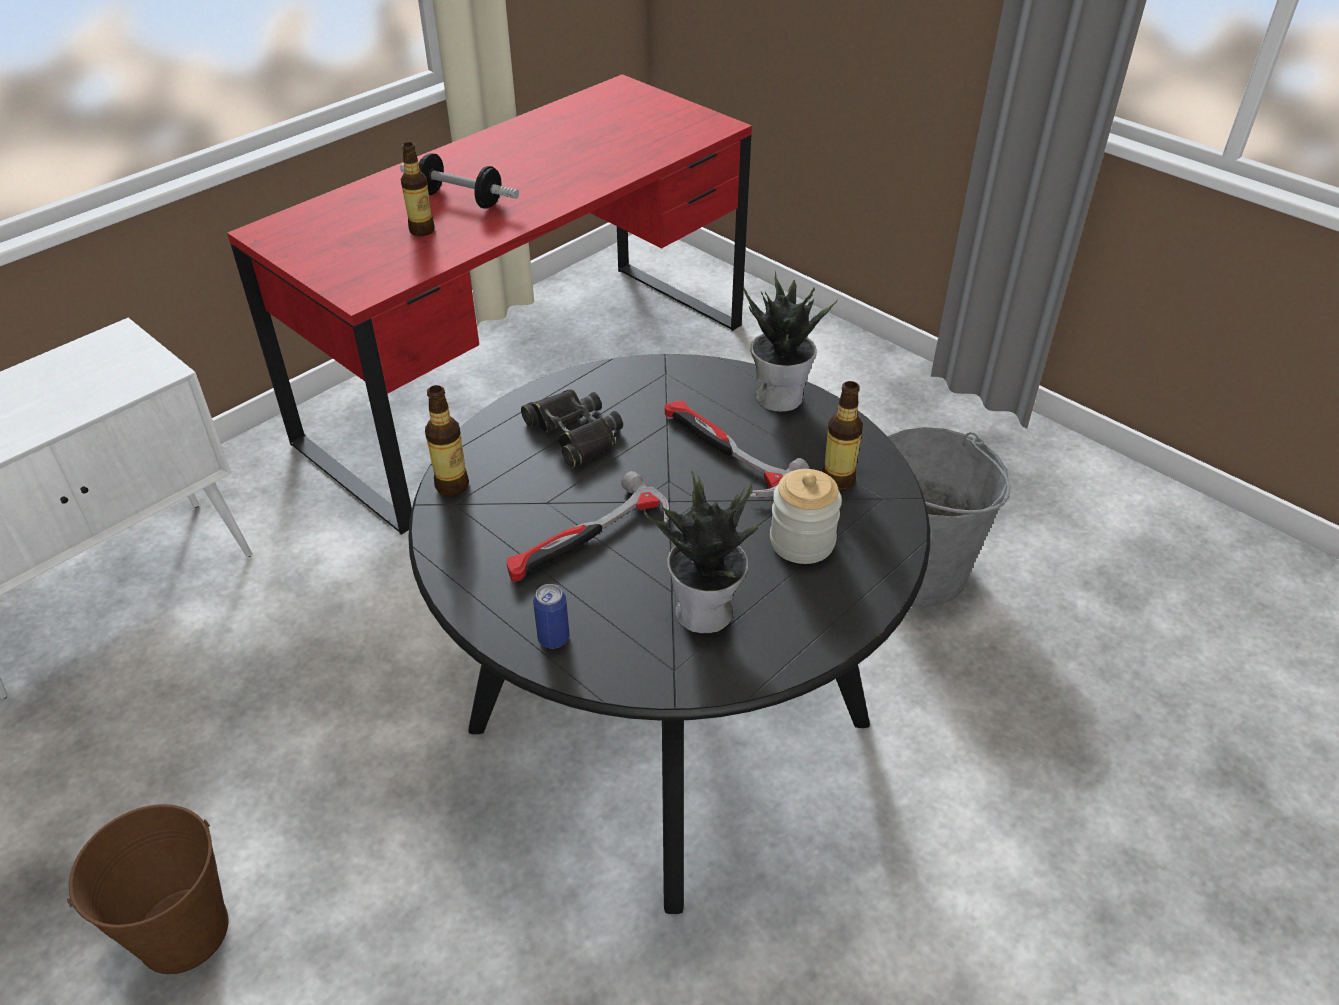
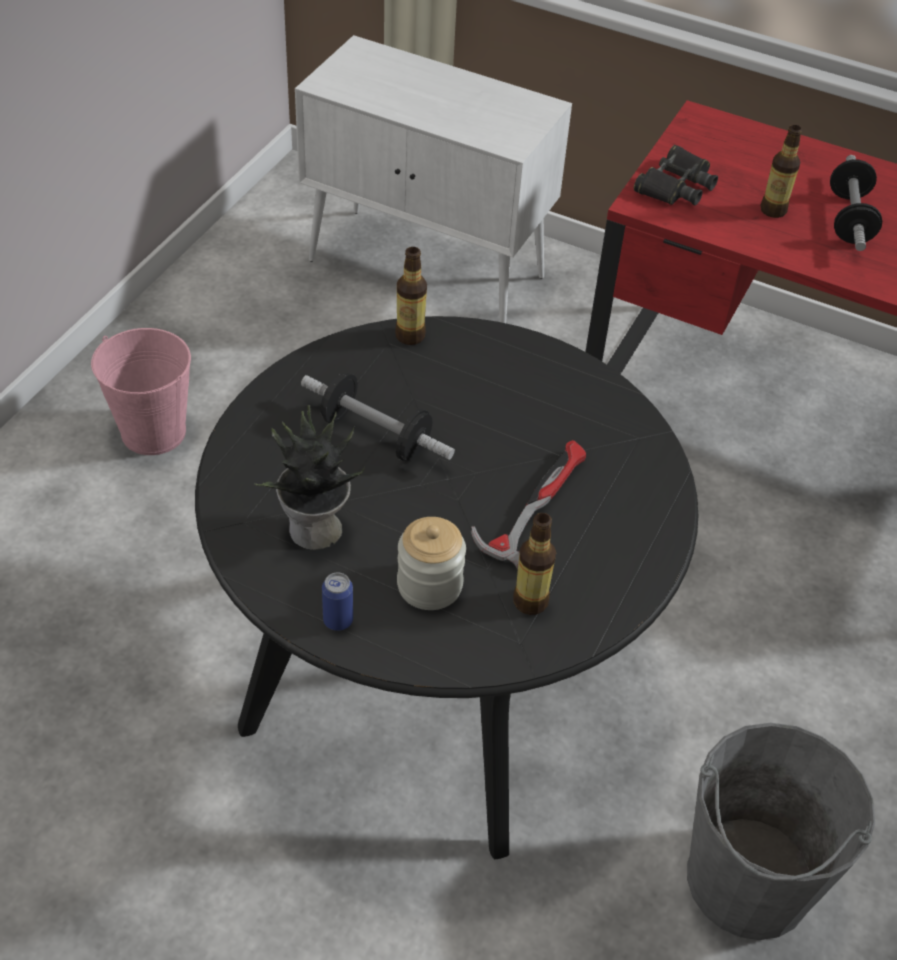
camera: 70 degrees right, 5 degrees up
(183, 931) = (153, 431): brown bucket -> pink bucket
(553, 638) = (256, 441): can -> can (338, 620)
(574, 433) = (513, 393): black binoculars -> black binoculars (675, 185)
(588, 540) = (376, 435): hammer -> dumbbell
(779, 396) = (649, 534): potted plant -> none

